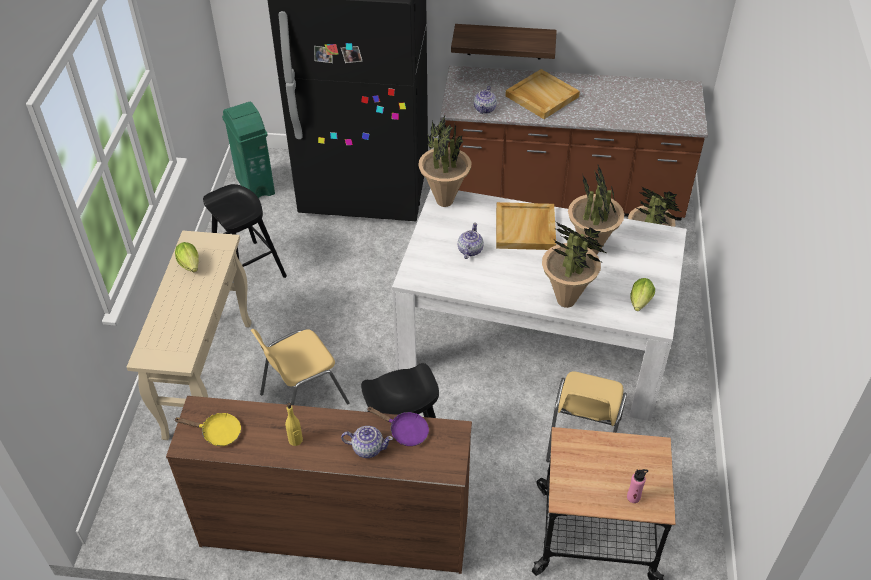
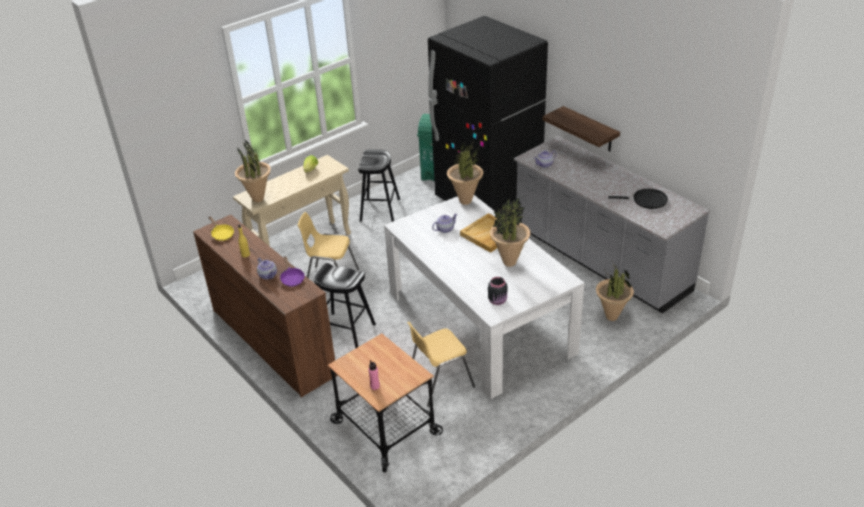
camera: 45 degrees right, 10 degrees down
(541, 96) = (588, 173): beige tray -> none
(561, 196) = (599, 261): brown counter -> grey counter
(566, 301) = (460, 277): potted plant -> potted plant (258, 199)
(637, 100) = (647, 201): none -> black frying pan
(639, 303) = (498, 301): lettuce -> black jar

